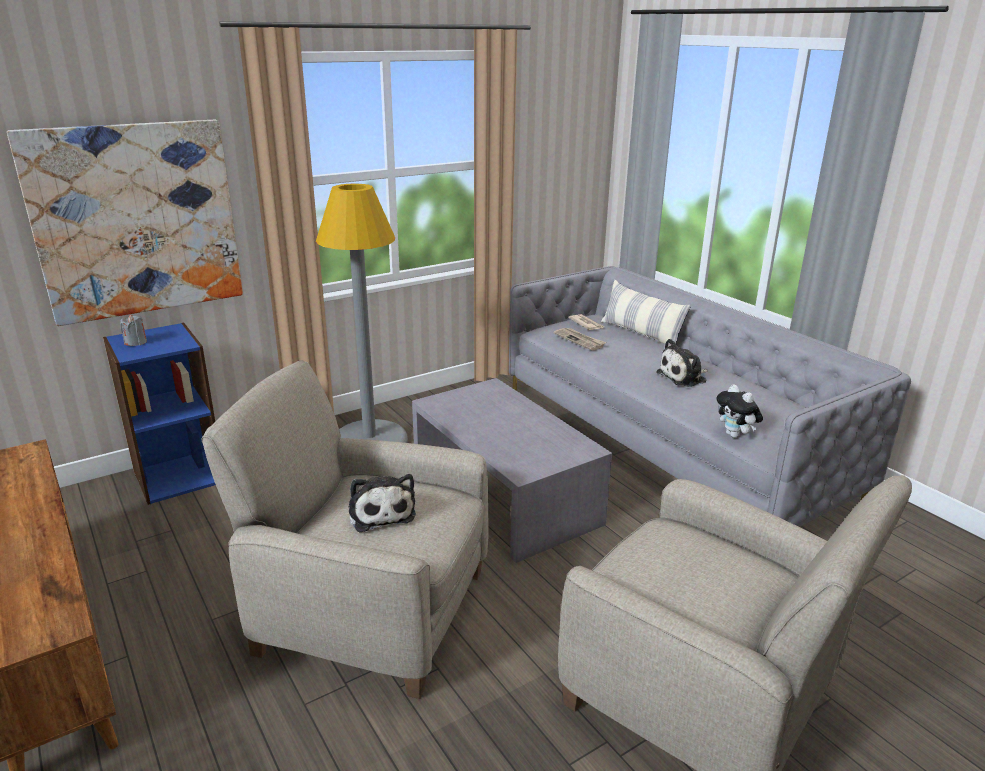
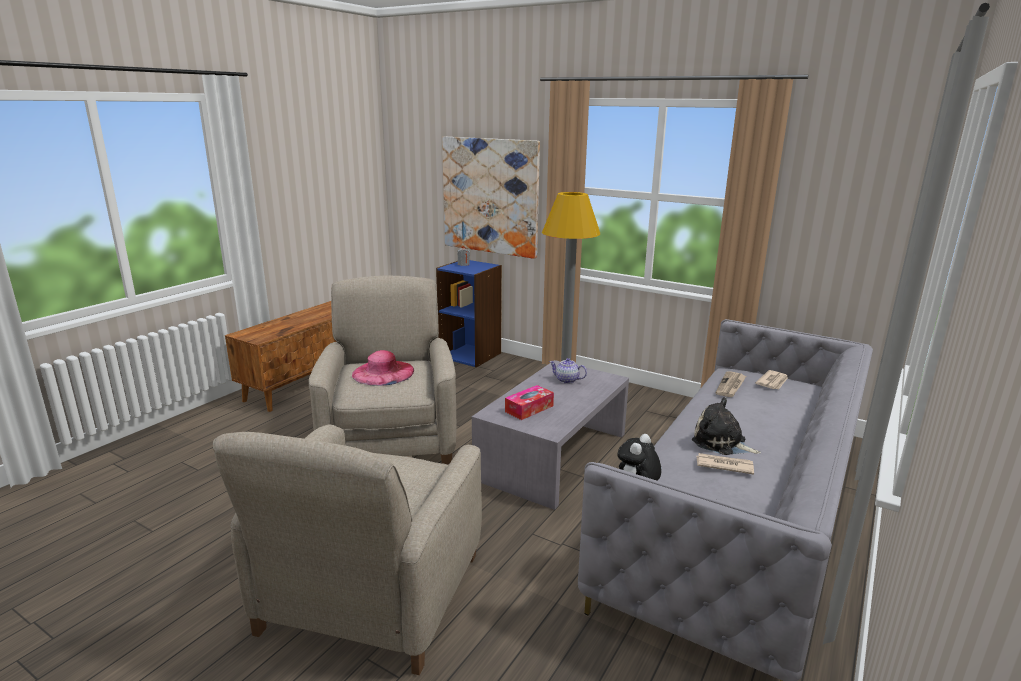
camera: 65 degrees right, 5 degrees down
(381, 512) = (383, 372): plush toy -> pink hat
(474, 409) = (566, 380): none -> teapot
(527, 447) = (529, 409): none -> tissue box
(641, 334) = (796, 409): pillow -> none
(723, 388) = (723, 465): none -> newspaper

